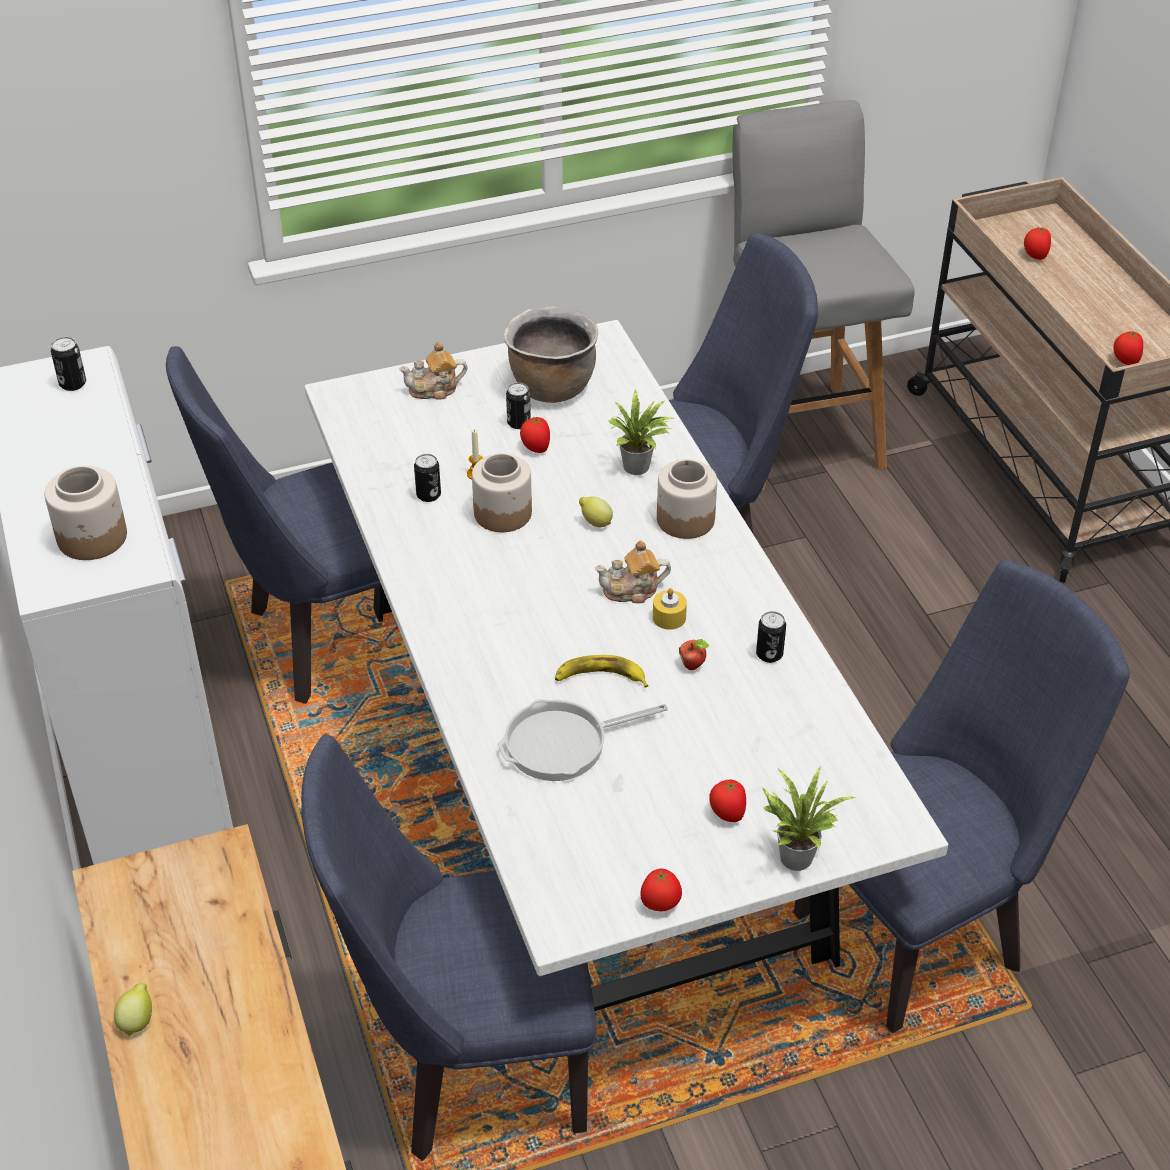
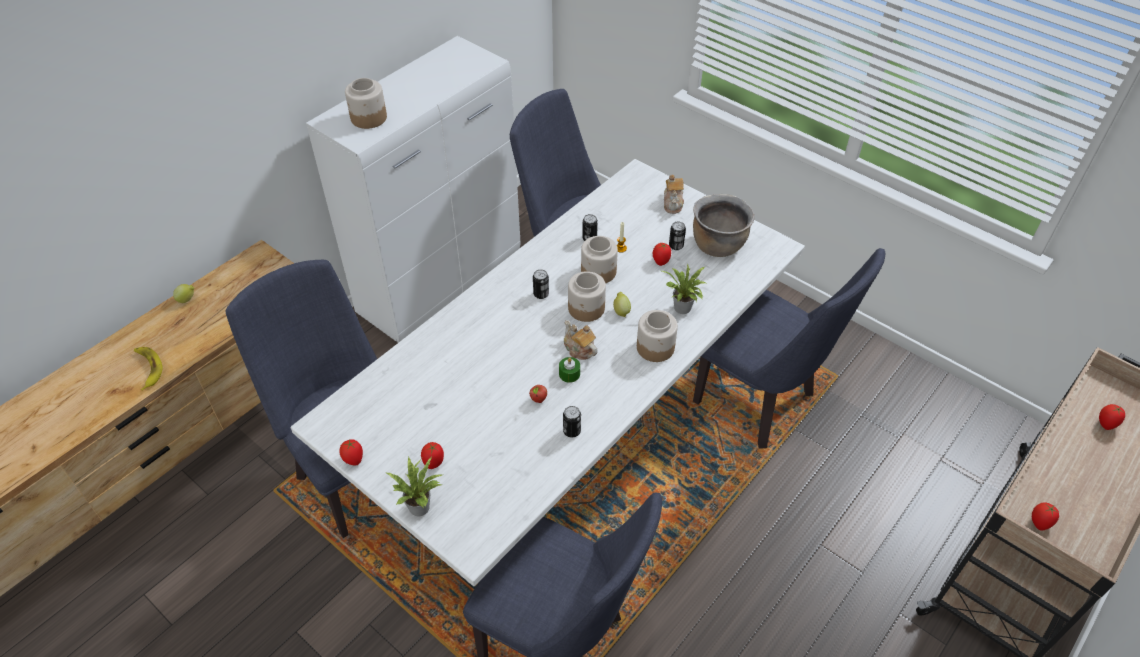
camera: 60 degrees right, 5 degrees up
(73, 384) = (471, 64): can -> can (541, 294)
(434, 390) = (673, 203): teapot -> teapot turned 135 degrees counterclockwise
(563, 553) = (586, 308): none -> jar
(563, 744) = (444, 371): frying pan -> none
(600, 677) = (502, 365): banana -> banana (148, 368)
(669, 617) = (569, 374): yellow candle -> green candle
(797, 433) = (918, 408): grey stool -> none

